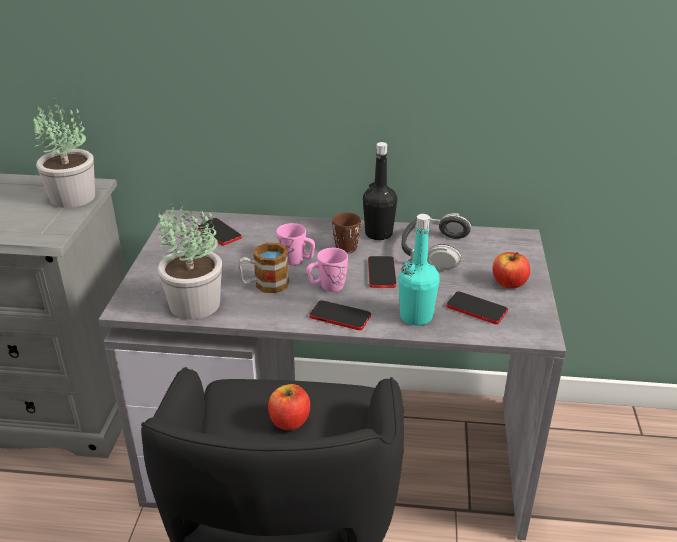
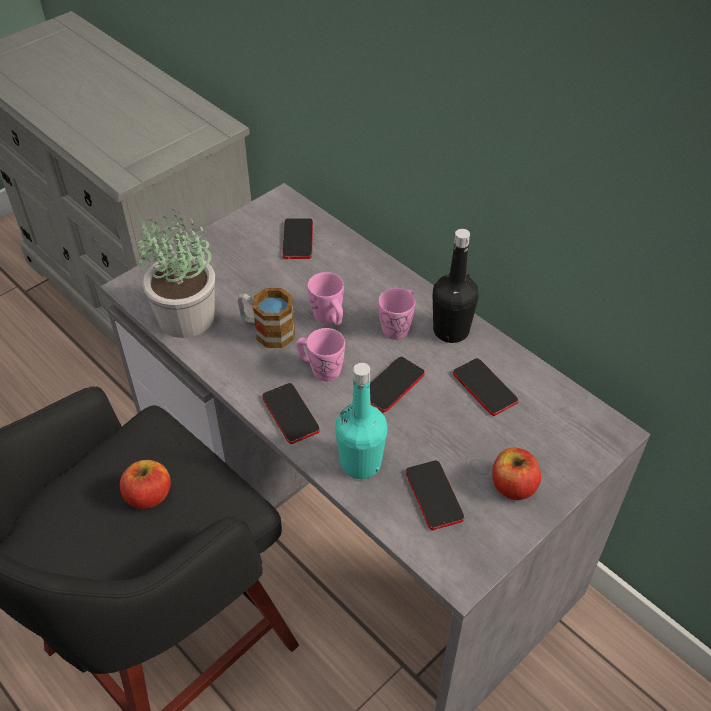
camera: 40 degrees right, 15 degrees up
(72, 197) = (188, 133): potted plant -> none
(345, 245) = (398, 326): brown mug -> pink mug
(433, 249) = (484, 387): headphones -> phone

